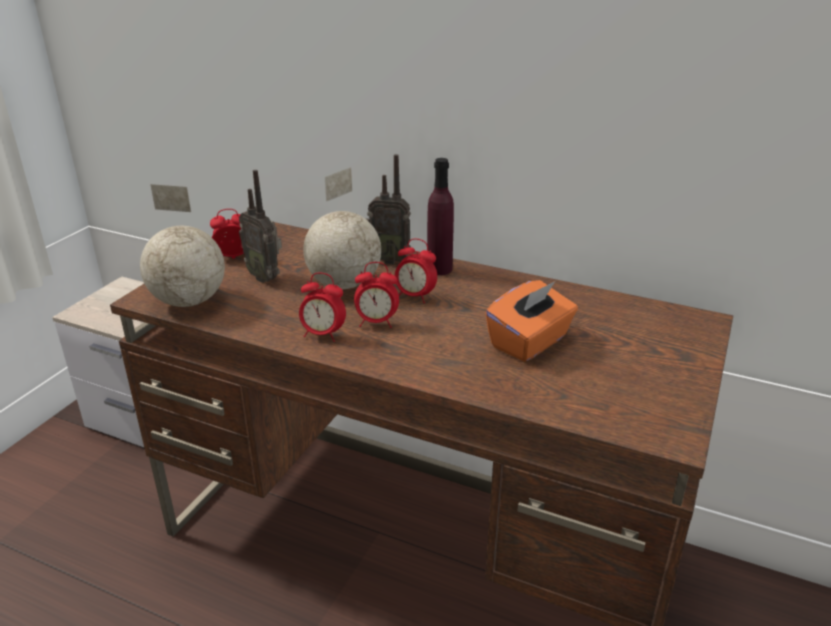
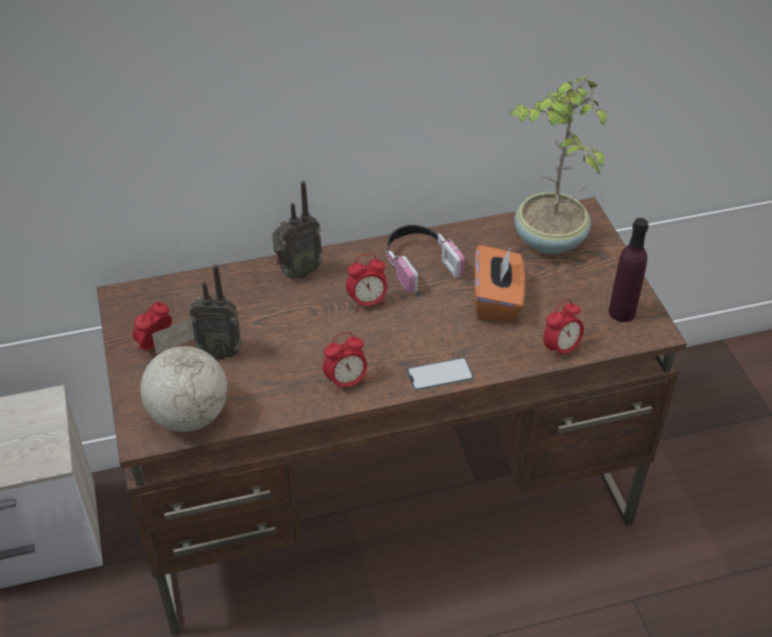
camera: 40 degrees left, 15 degrees up
(343, 284) = (295, 321): globe -> none
(376, 322) = (371, 346): alarm clock -> alarm clock (561, 349)
(404, 366) = (440, 374): none -> phone
(439, 269) = (351, 260): purple bottle -> purple bottle (621, 312)
(492, 292) = (419, 264): none -> headphones
(639, 325) = (548, 241): none -> potted plant

